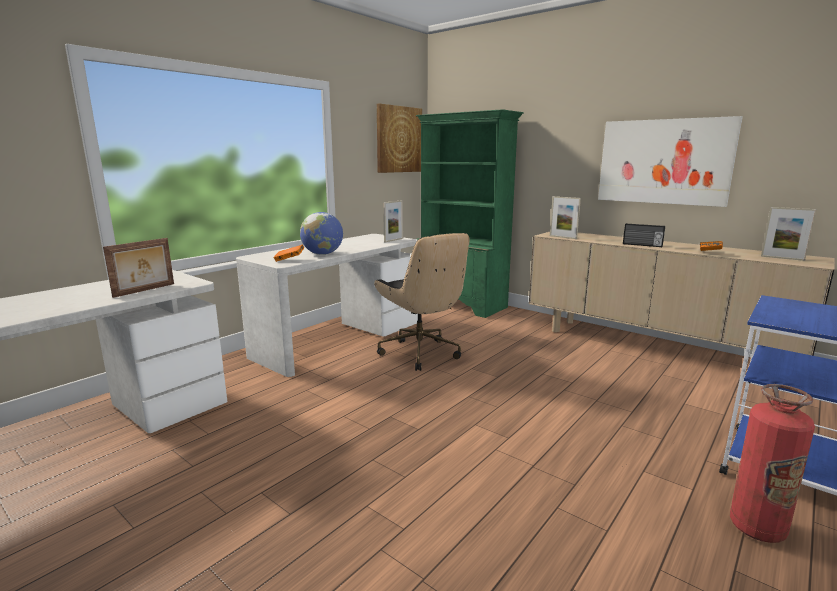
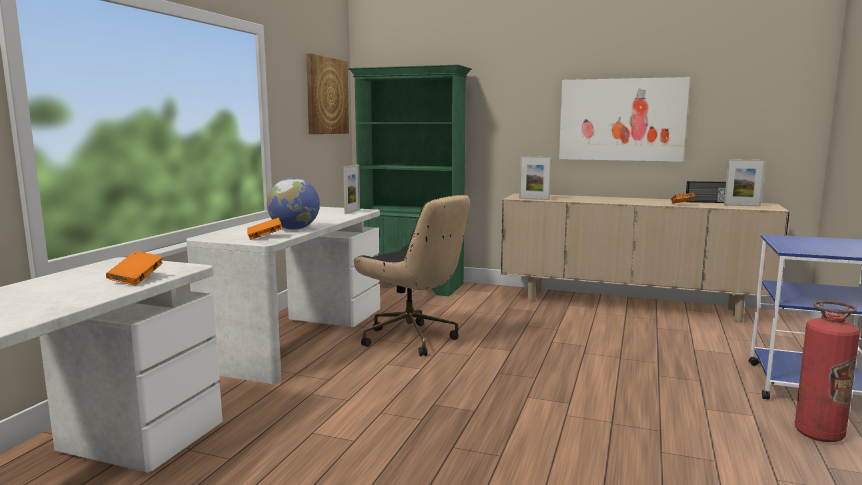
camera: 20 degrees left, 5 degrees down
(145, 290) = (136, 279): picture frame -> orange book
(642, 245) = (616, 202): radio -> radio (705, 202)

